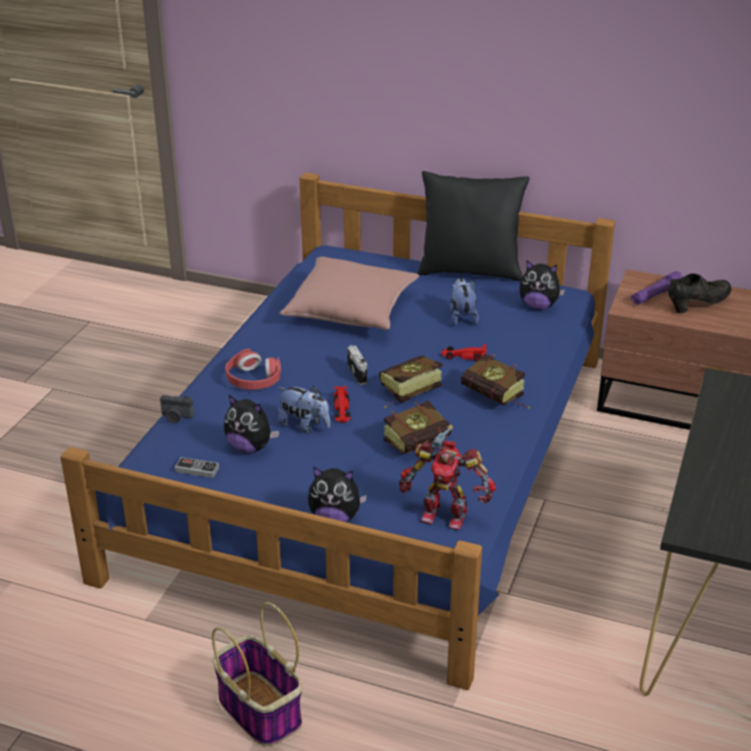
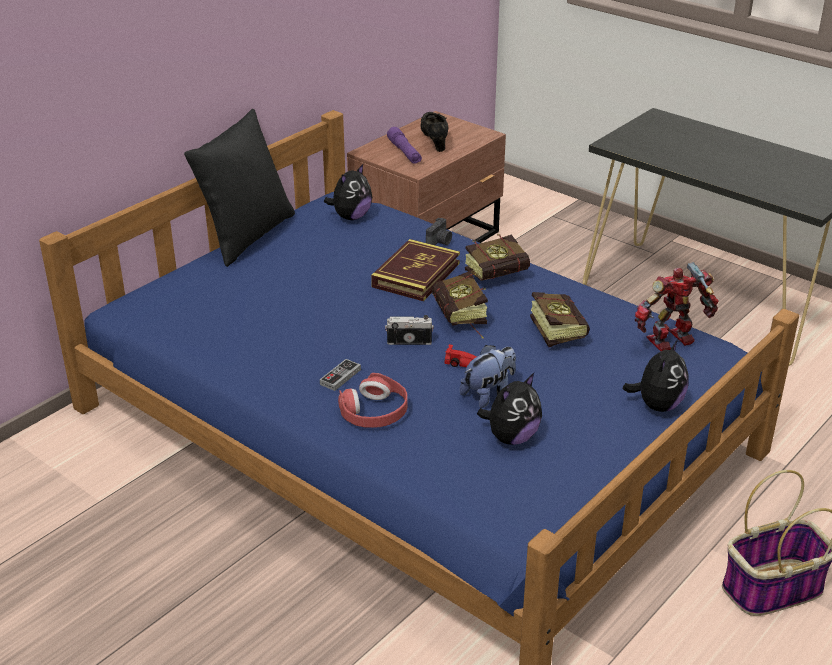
camera: 70 degrees left, 0 degrees up
(176, 417) = (422, 483): camera -> camera (440, 242)
(197, 469) = (538, 483): game controller -> game controller (340, 377)
(351, 310) = (274, 319): pink pillow -> none
(445, 514) = (672, 342): toy robot -> toy robot turned 150 degrees counterclockwise
(462, 317) = (342, 259): plush toy -> none
(463, 356) = (416, 275): red toy car -> book

